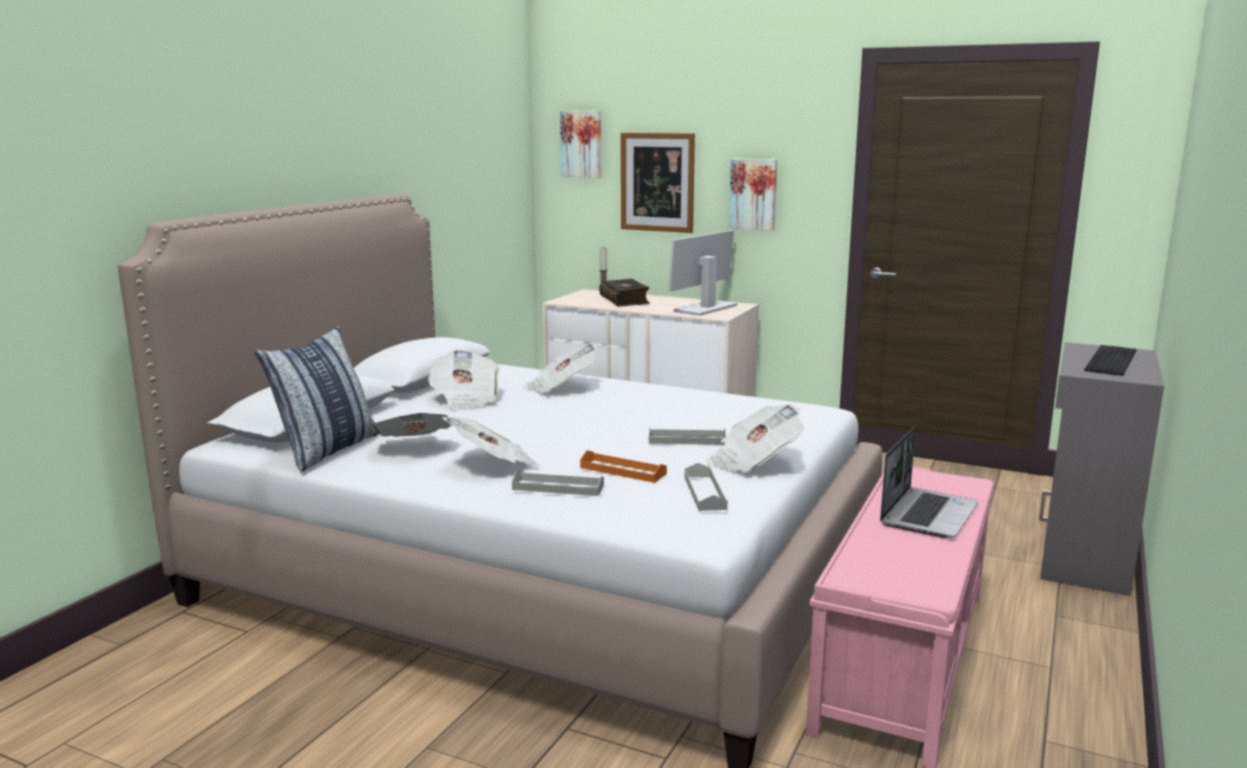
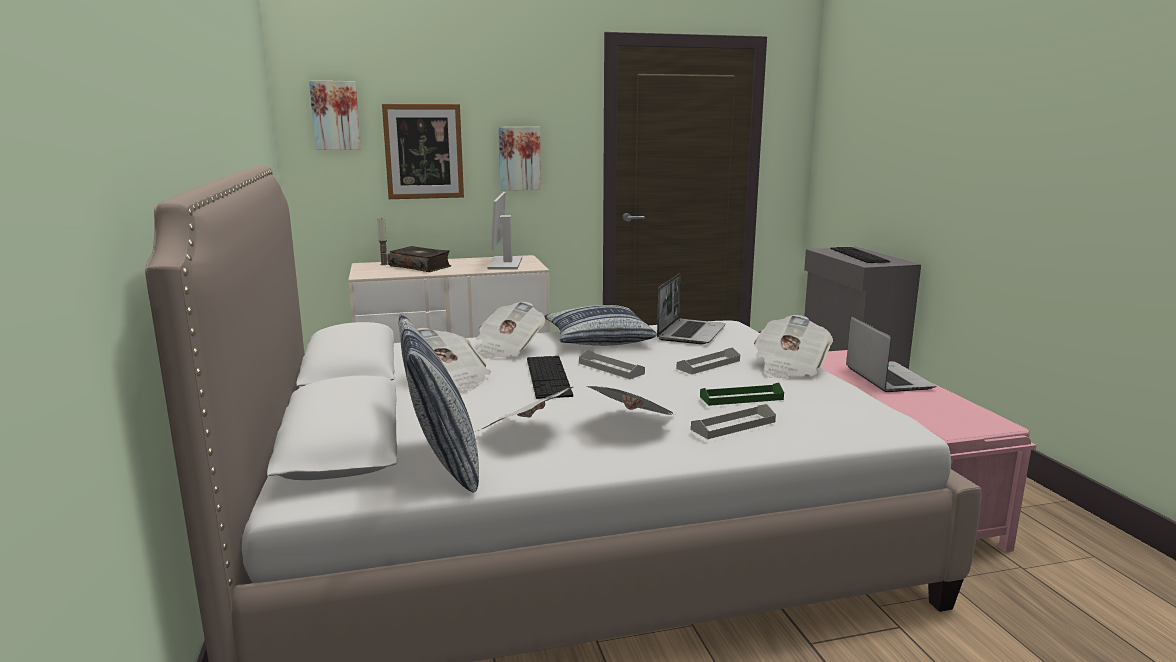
camera: 40 degrees left, 0 degrees up
(531, 414) = (548, 376): none -> keyboard
(623, 471) = (741, 398): orange tray -> green tray
(655, 395) = (598, 339): none -> pillow
(705, 492) = (824, 397): grey tray -> grey tray (611, 368)
(754, 410) = (690, 333): none -> laptop

